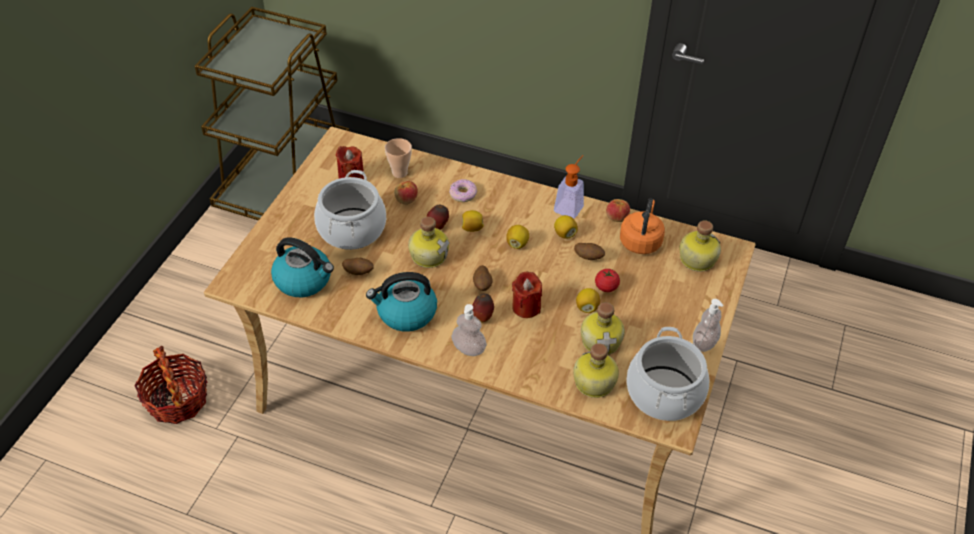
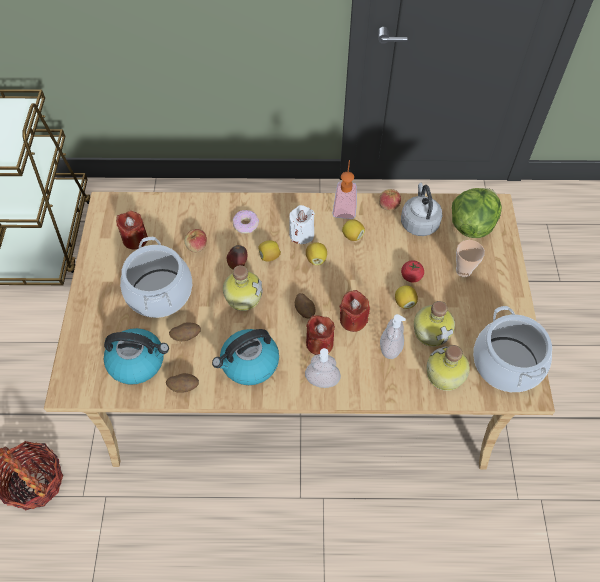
camera: 20 degrees left, 10 degrees up
(399, 173) = (178, 220): cup -> cup (463, 271)
(482, 317) = (319, 343): apple -> red candle
(514, 218) = (301, 234): none -> white candle
(588, 257) = (383, 252): potato -> potato (184, 387)
(641, 241) = (419, 222): orange kettle -> grey kettle
(696, 259) = (471, 225): bottle -> lettuce
(704, 343) = (515, 303): soap dispenser -> soap dispenser (390, 348)

